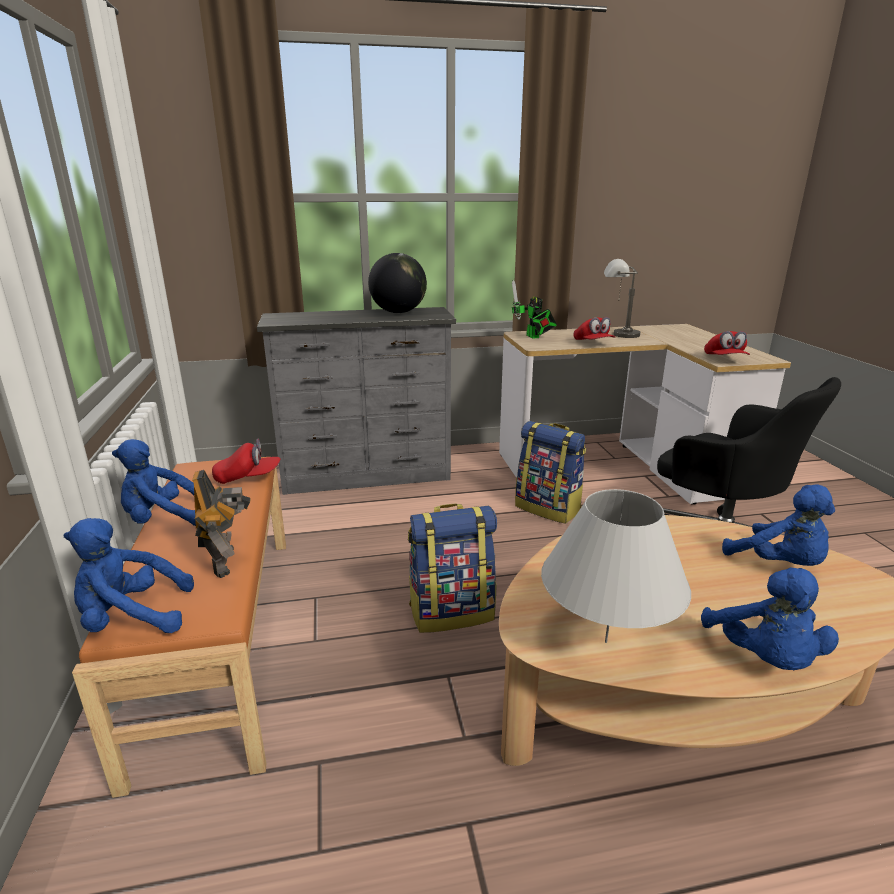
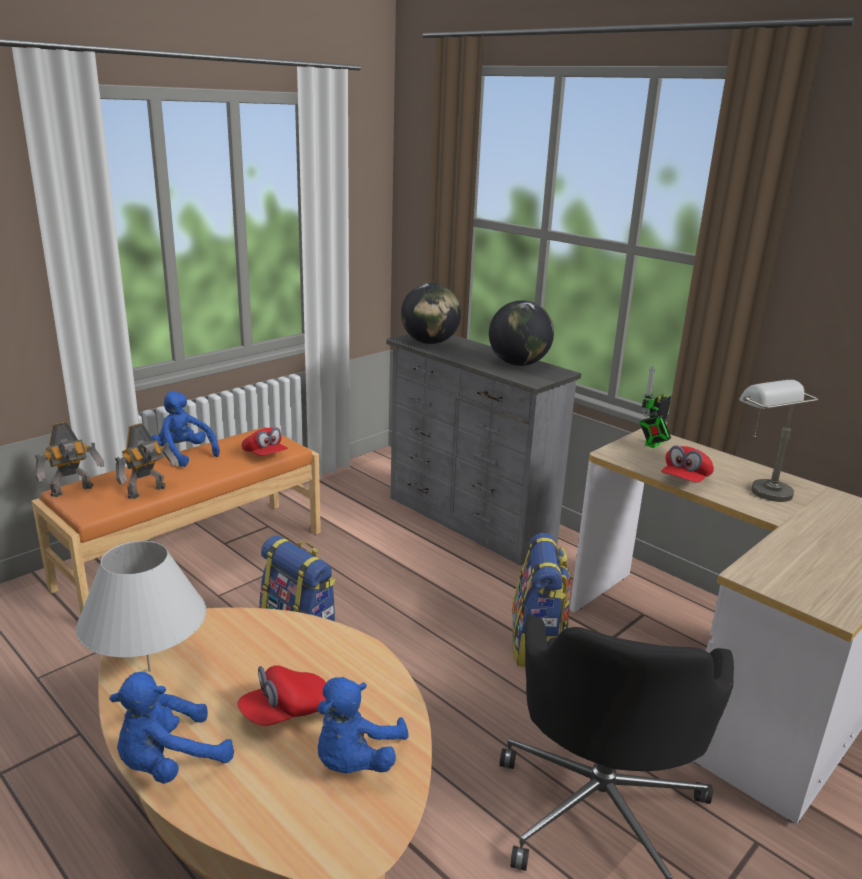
camera: 55 degrees right, 0 degrees up
(131, 618) = (73, 491): blue plush toy -> toy robot
(298, 319) = (430, 342): none -> globe
(725, 359) = (764, 576): red cap -> red cap (285, 711)

